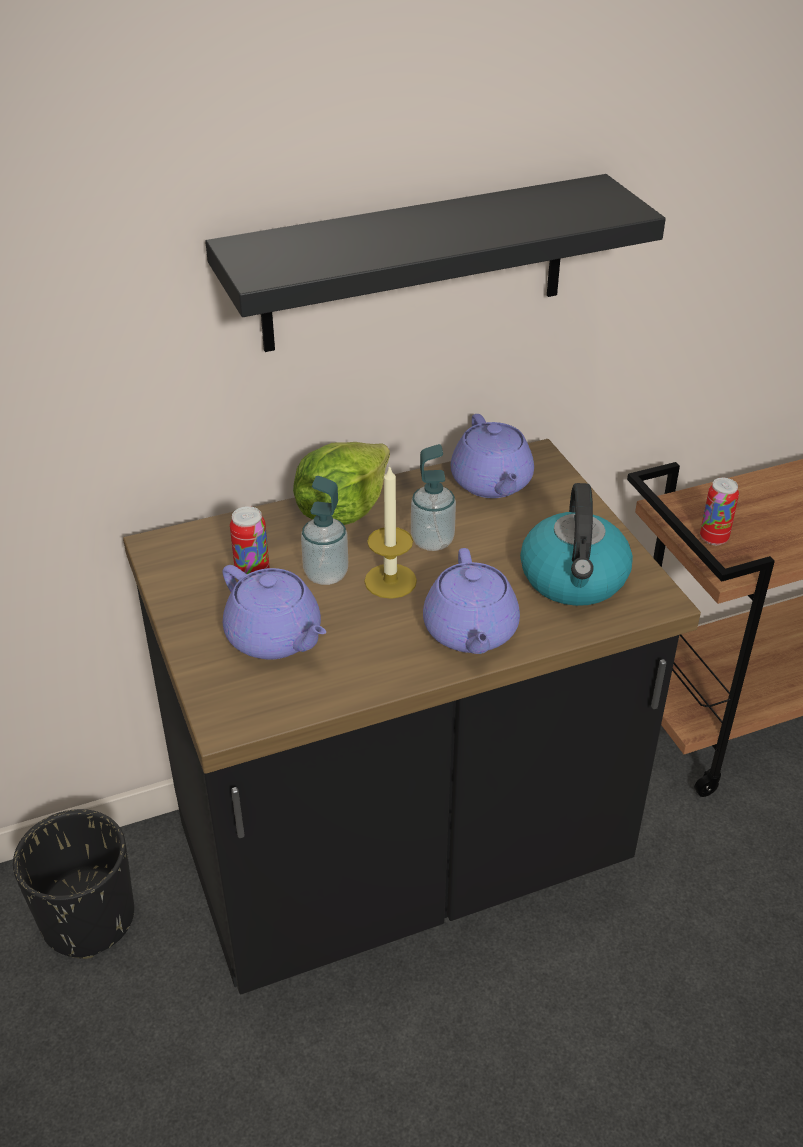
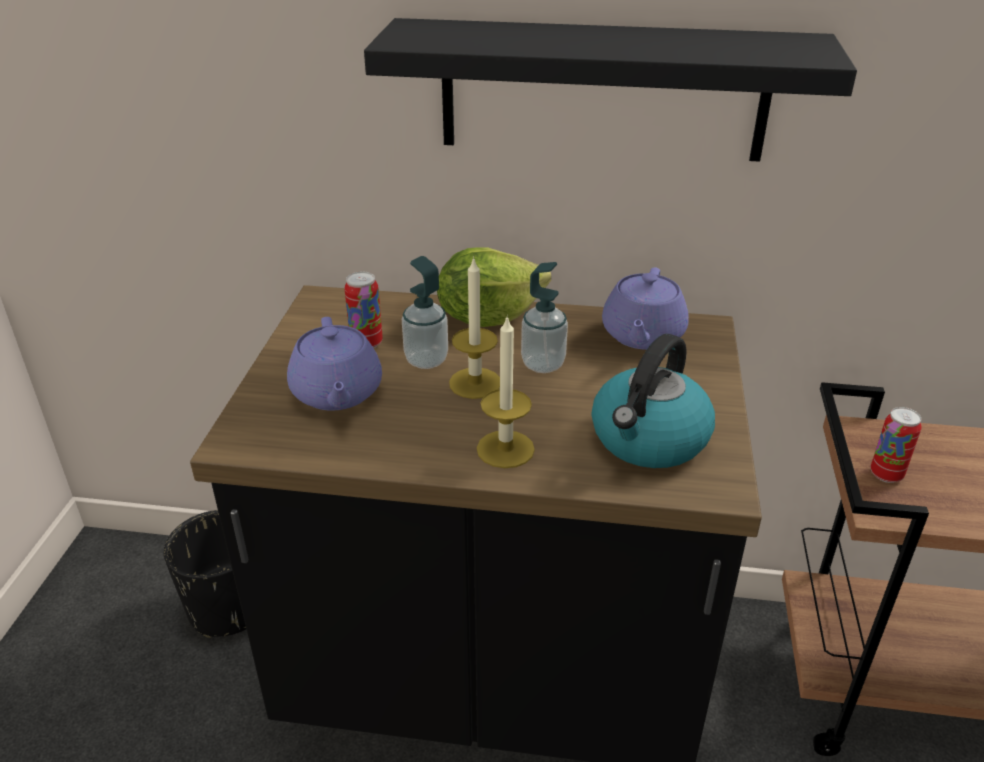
camera: 30 degrees right, 5 degrees down
(470, 632) = (505, 449): purple teapot -> candle

